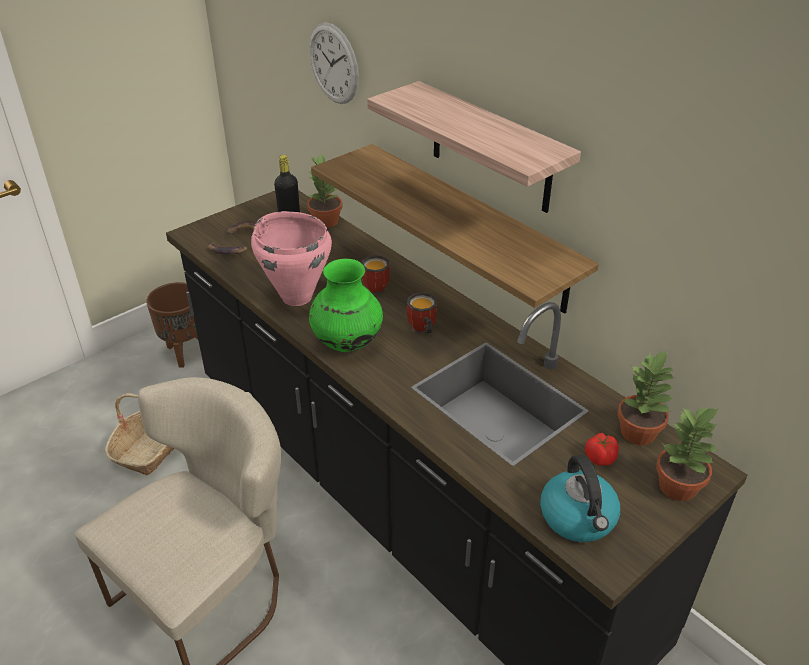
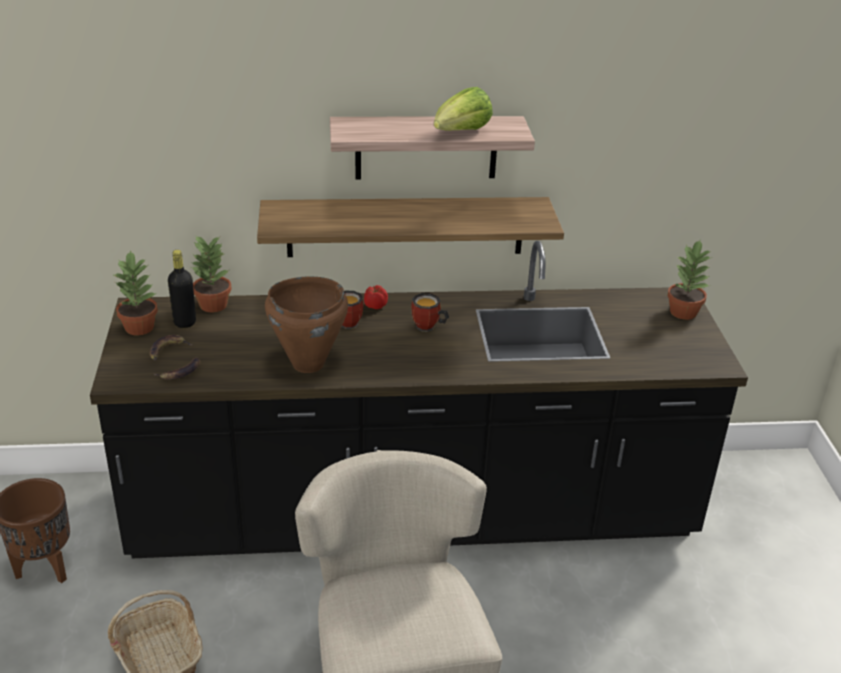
camera: 55 degrees left, 5 degrees down
(297, 296) = (307, 364): pink cooking pot -> brown cooking pot
(333, 64) = (194, 137): wall clock -> none
(347, 342) = (401, 365): green vase -> none
(481, 138) = (461, 133): none -> lettuce
(578, 518) = (677, 357): kettle -> none
(599, 458) = (634, 324): tomato -> tomato (375, 305)
(639, 433) = (627, 301): potted plant -> potted plant (140, 327)

